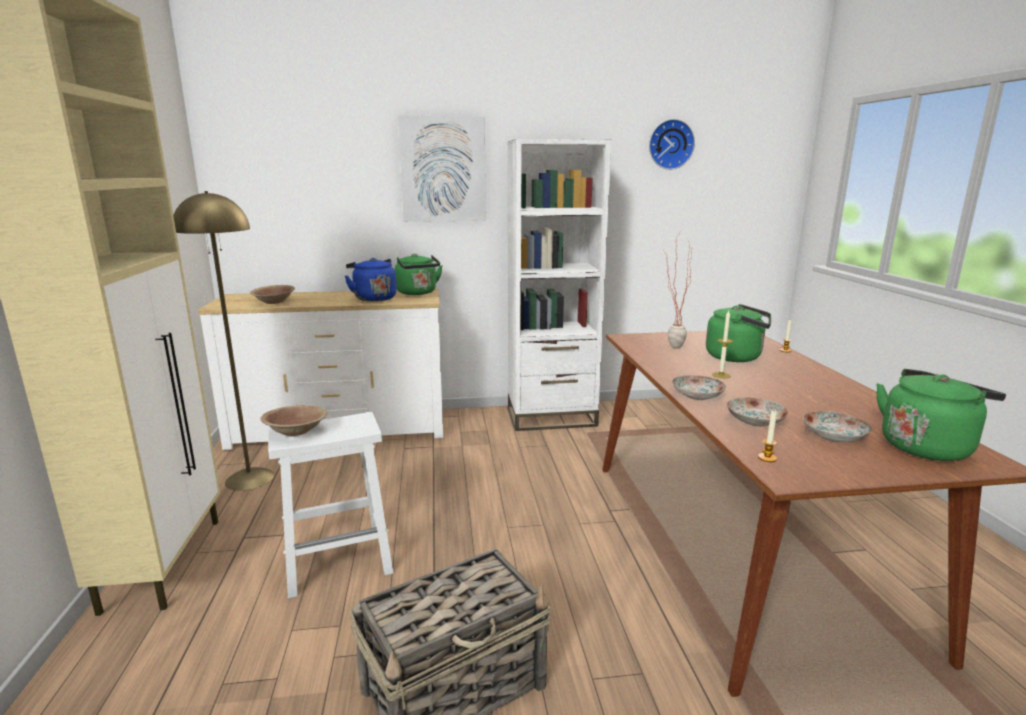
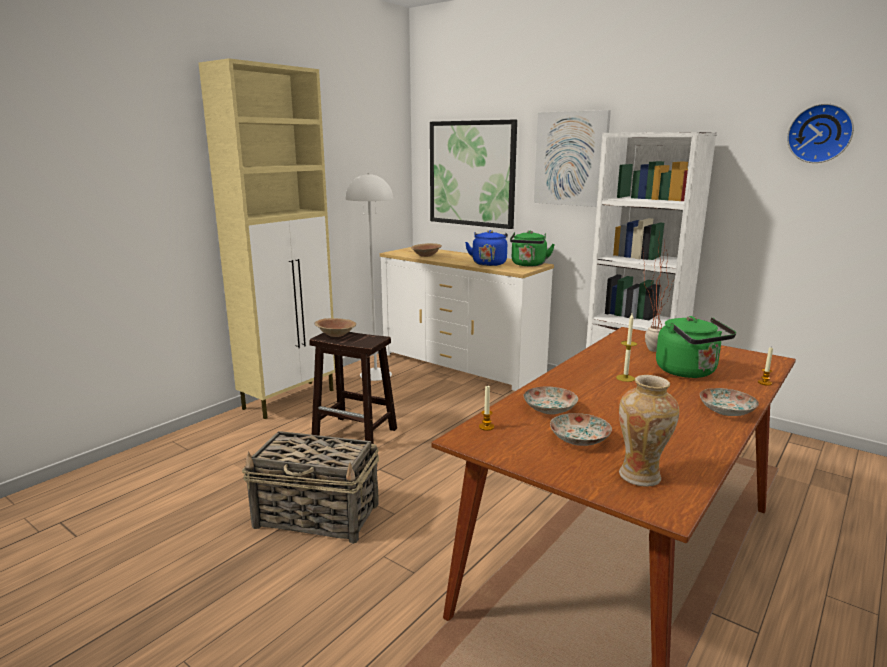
camera: 45 degrees right, 0 degrees up
(249, 478) = (375, 374): yellow floor lamp -> white floor lamp
(306, 191) = (472, 173): none -> picture
(340, 561) = (356, 434): white stool -> brown stool
(698, 396) = (558, 382): plate -> plate (727, 411)
(927, 446) = (641, 476): green kettle -> vase

